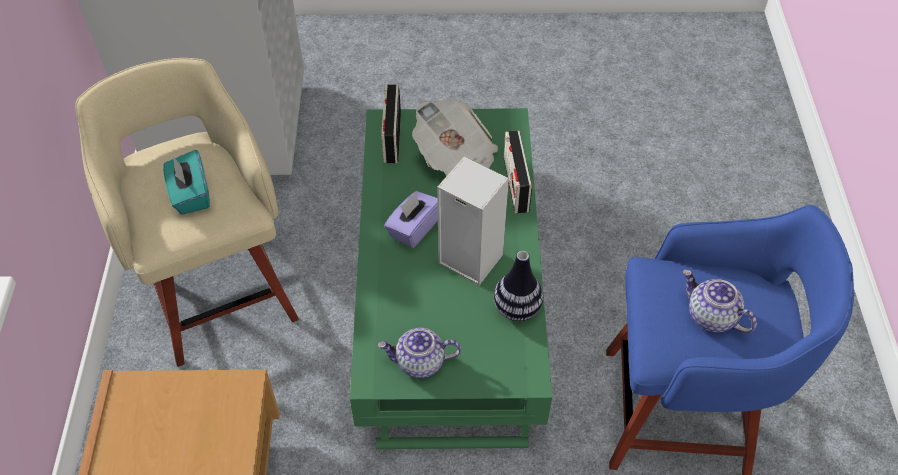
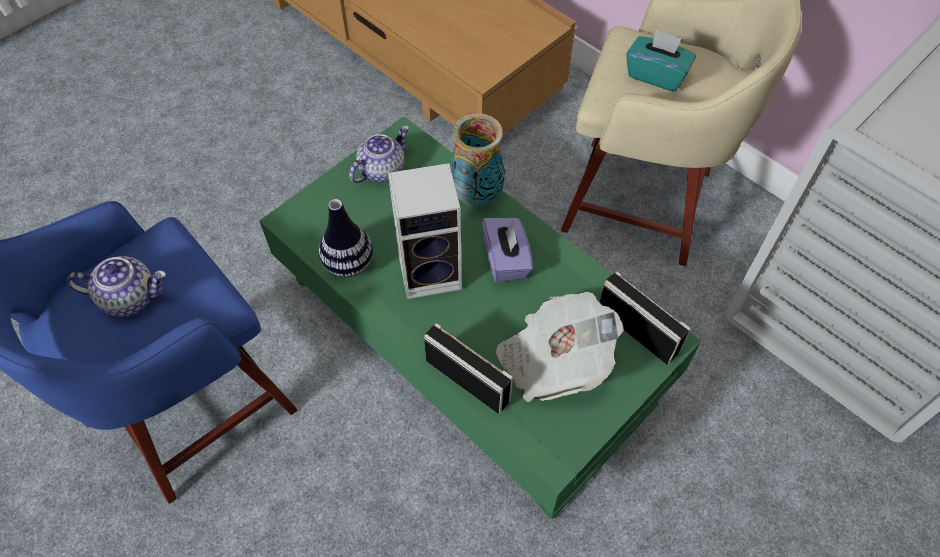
camera: 135 degrees right, 5 degrees up
(379, 284) = (476, 196): none -> vase

